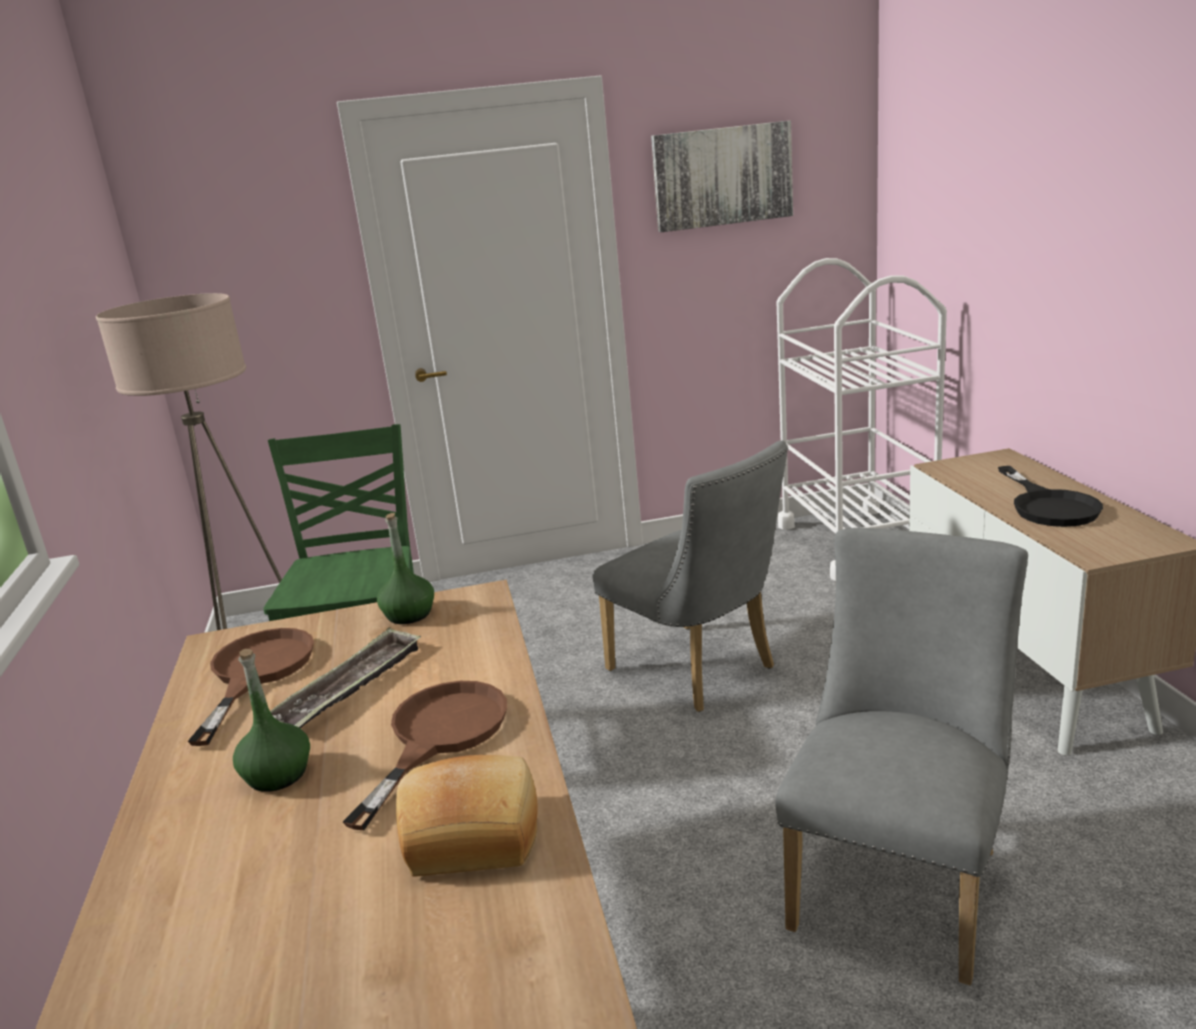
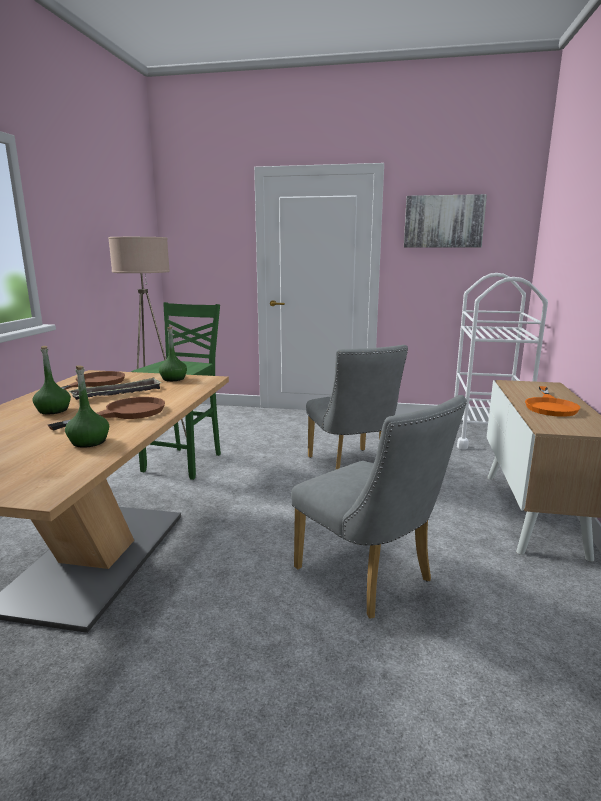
camera: 20 degrees right, 5 degrees down
(473, 834) = (89, 442): bread -> green bottle
(901, 880) = (370, 578): grey chair -> grey chair turned 90 degrees clockwise
(1049, 506) = (550, 406): black frying pan -> orange frying pan

